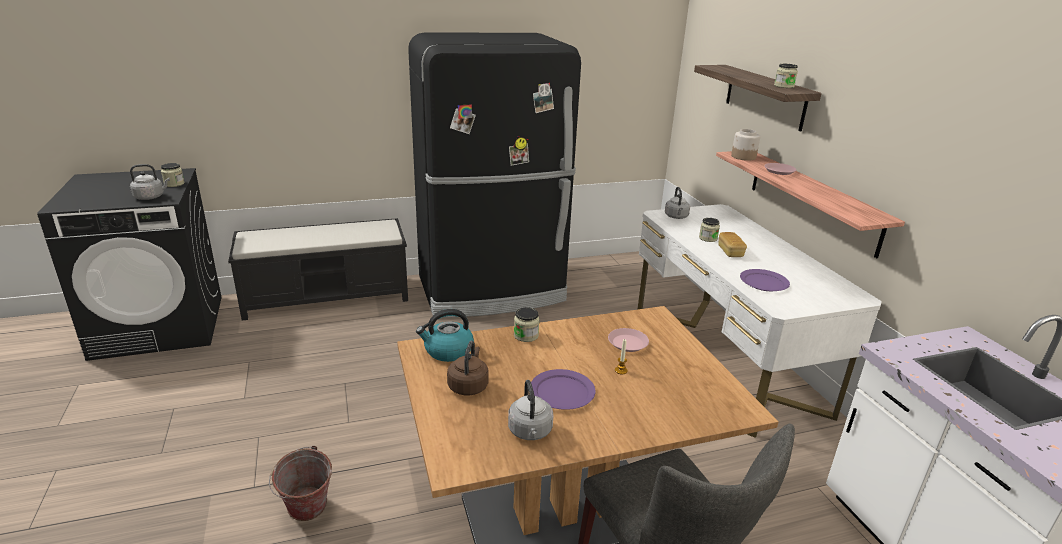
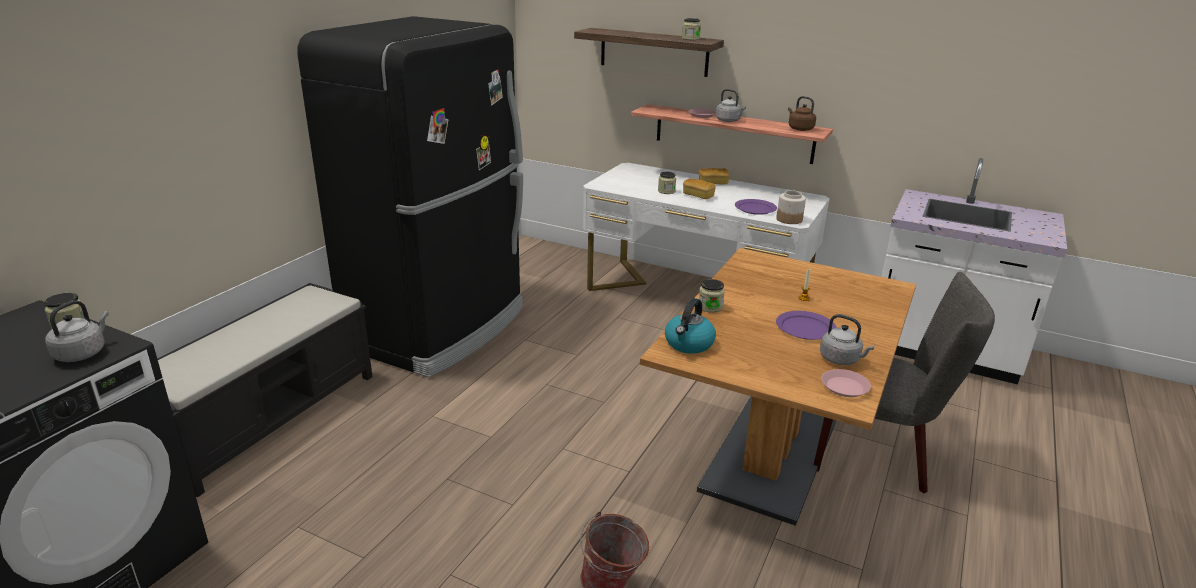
camera: 45 degrees left, 0 degrees up
(468, 385) = (752, 356): brown kettle -> brown kettle (799, 129)
(628, 343) = (772, 280): pink plate -> pink plate (845, 387)
(676, 217) = (615, 183): grey kettle -> grey kettle (729, 121)
(743, 157) = (657, 110): jar -> jar (789, 219)
(772, 247) = (713, 183): none -> bread

